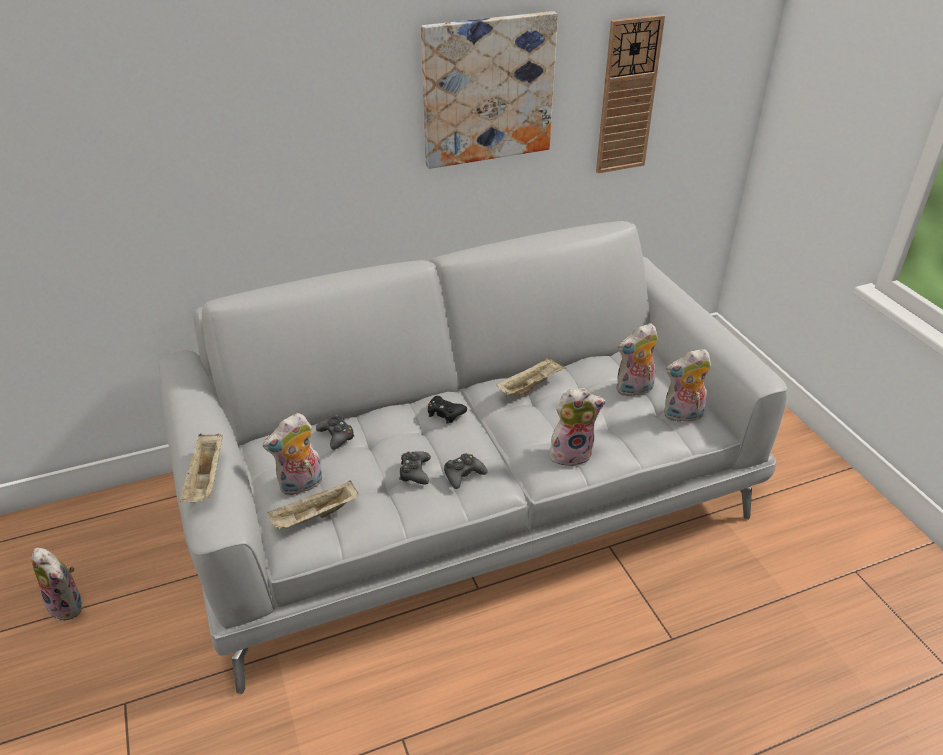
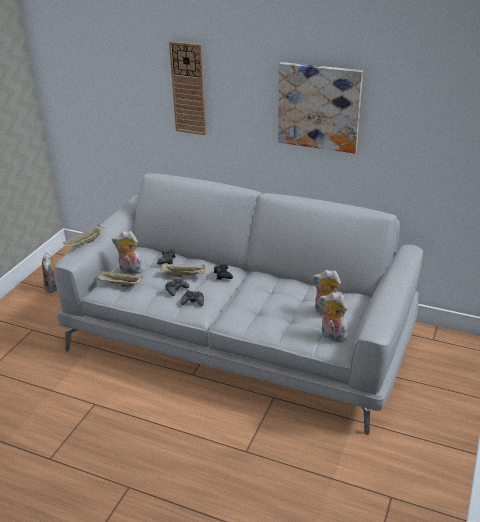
camera: 45 degrees right, 5 degrees down
(530, 386) = (276, 283): beige tray -> beige tray (184, 275)
(571, 453) = (252, 320): plush toy -> none
(627, 96) = (417, 135): wall clock -> wall clock (188, 89)

